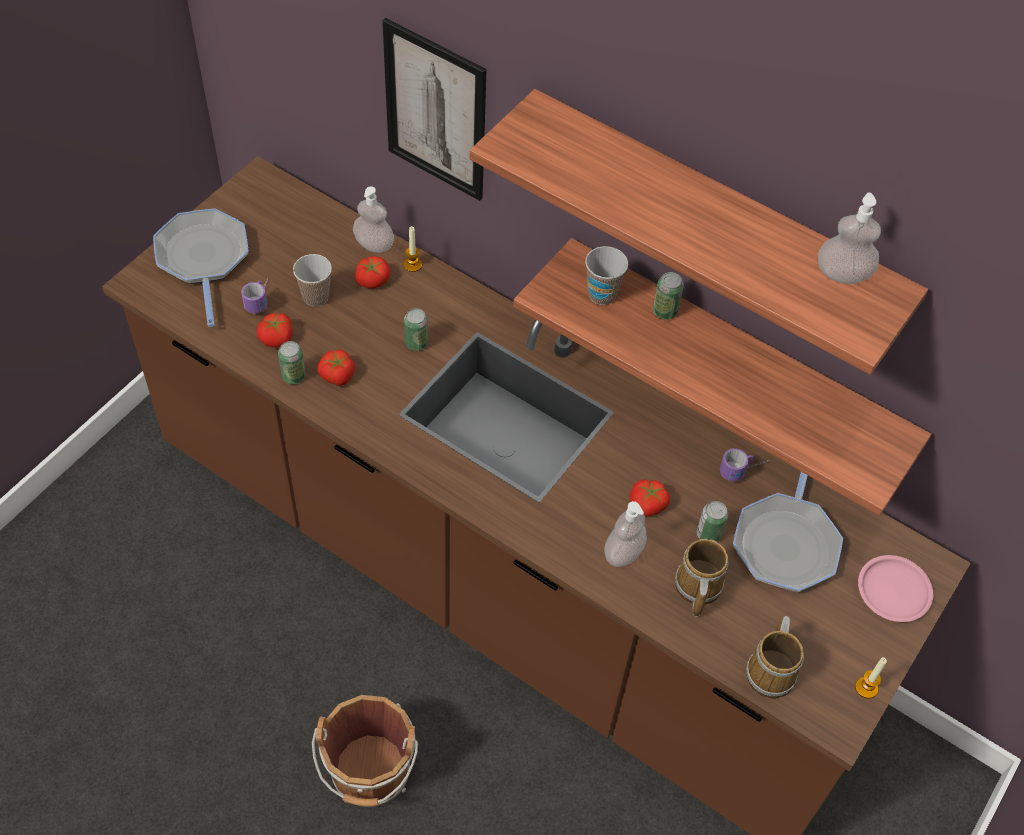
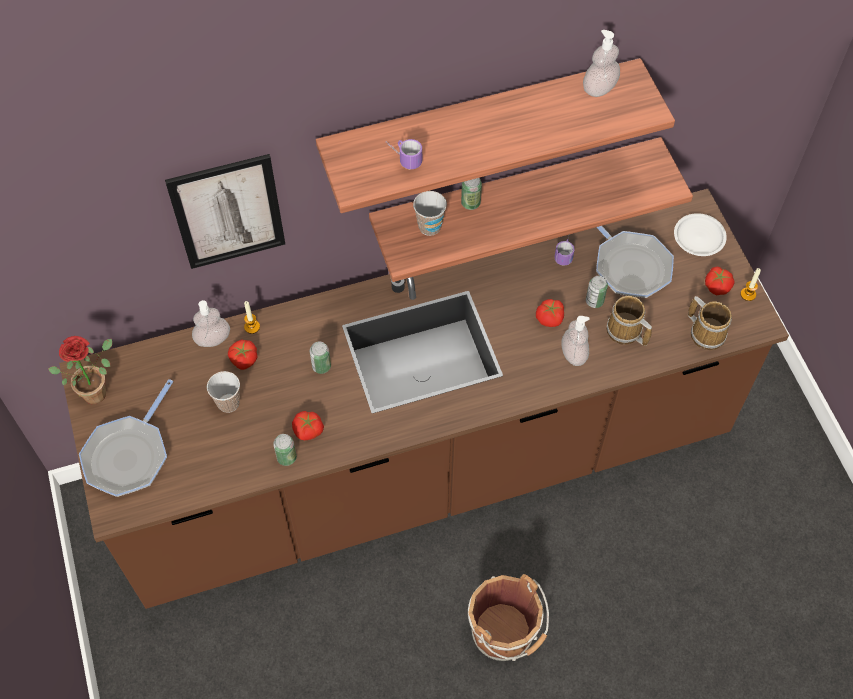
camera: 50 degrees left, 5 degrees up
(203, 259) = (129, 455): frying pan -> frying pan turned 90 degrees counterclockwise
(251, 197) = (97, 390): none -> potted plant
(261, 299) = (200, 439): mug -> mug (402, 157)
(277, 338) = (244, 448): tomato -> tomato (717, 286)
(893, 591) = (698, 237): pink plate -> white plate

